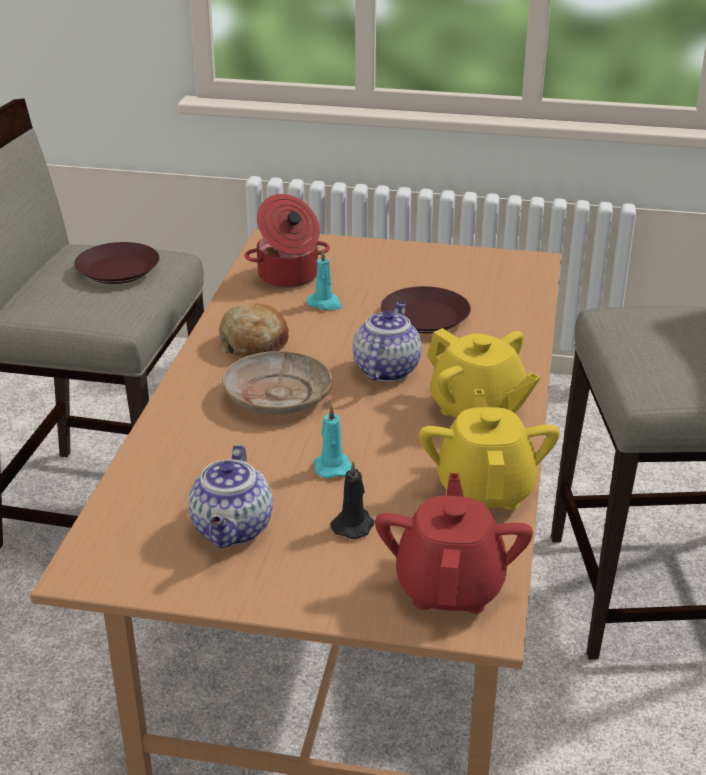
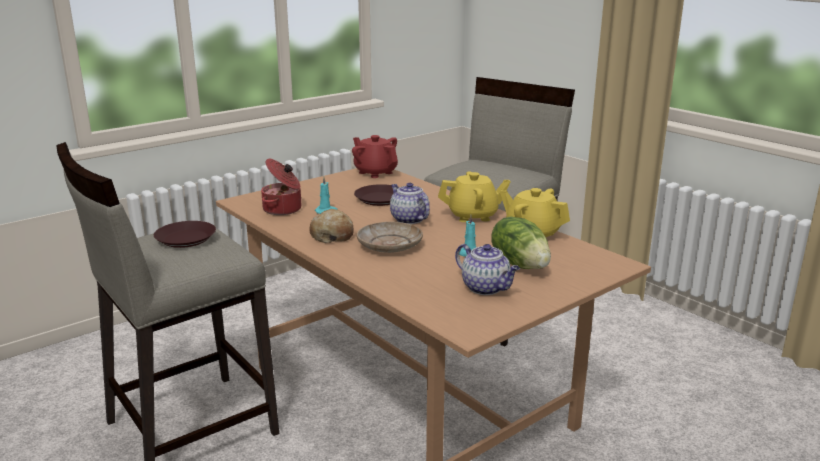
camera: 50 degrees left, 10 degrees down
(354, 525) = (520, 264): black candle -> lettuce
(450, 586) = (589, 261): red teapot -> red teapot (375, 172)

